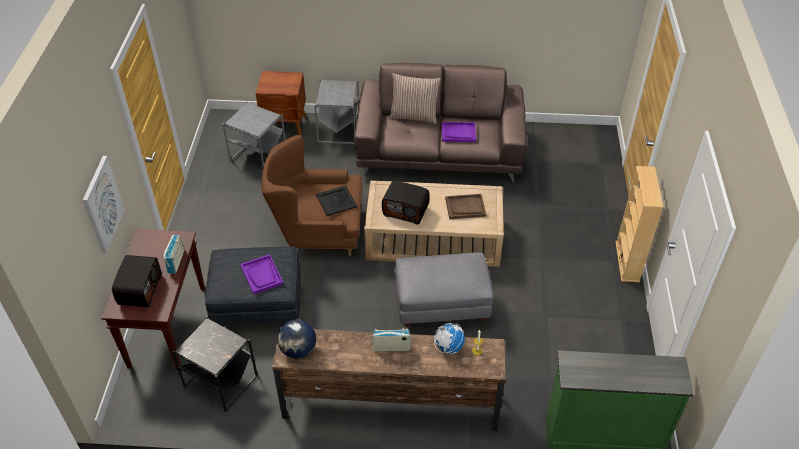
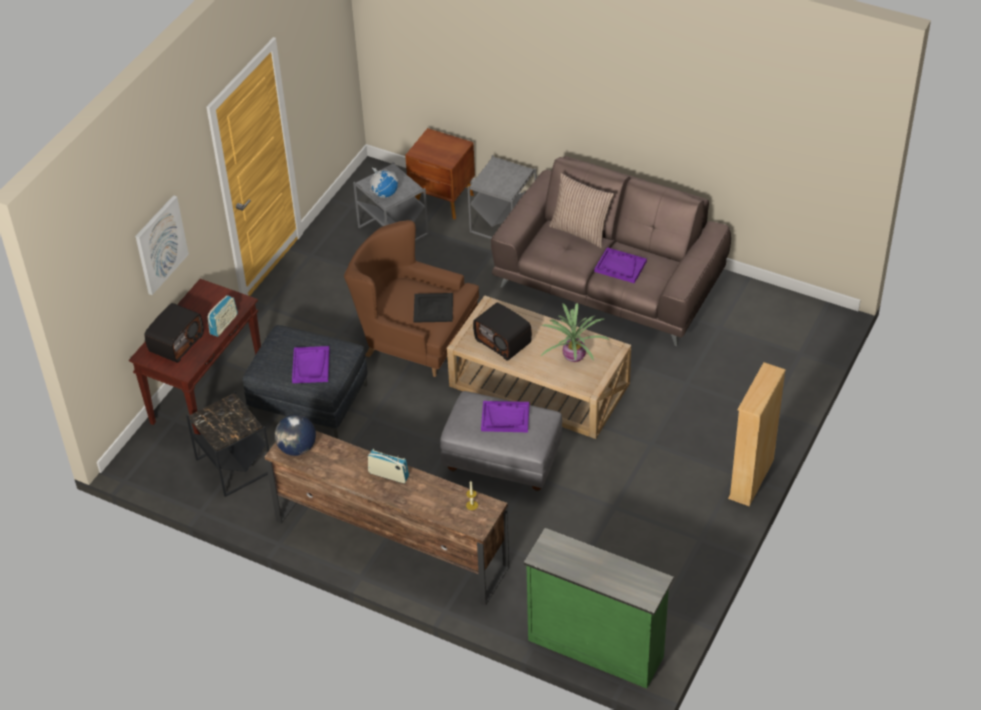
camera: 25 degrees right, 0 degrees up
(445, 269) = (505, 418): none -> purple tray
(448, 347) = (445, 492): globe -> globe (384, 193)
(465, 207) = (572, 357): brown tray -> potted plant

